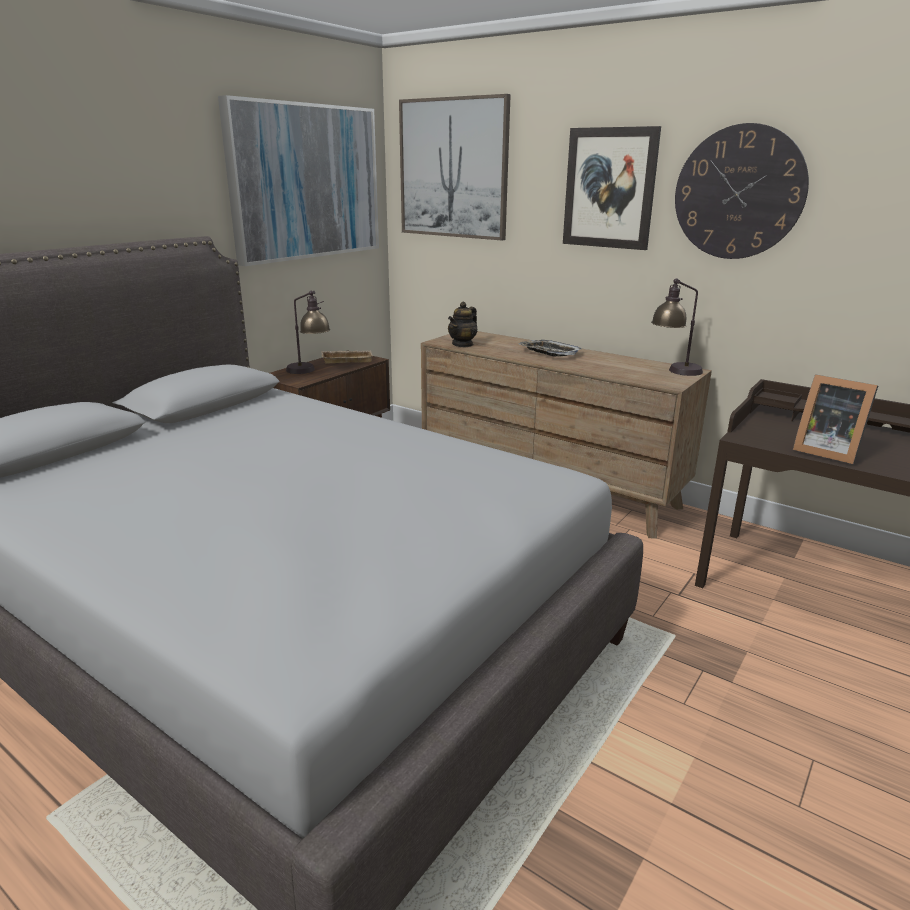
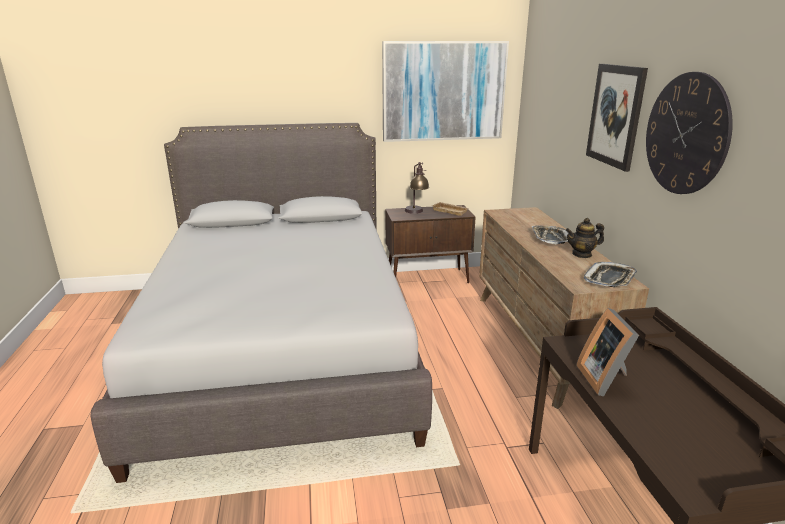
camera: 45 degrees right, 0 degrees up
(453, 169) = (547, 86): picture -> none
(463, 344) = (506, 217): teapot -> teapot (582, 254)
(674, 371) = (610, 279): table lamp -> tray

